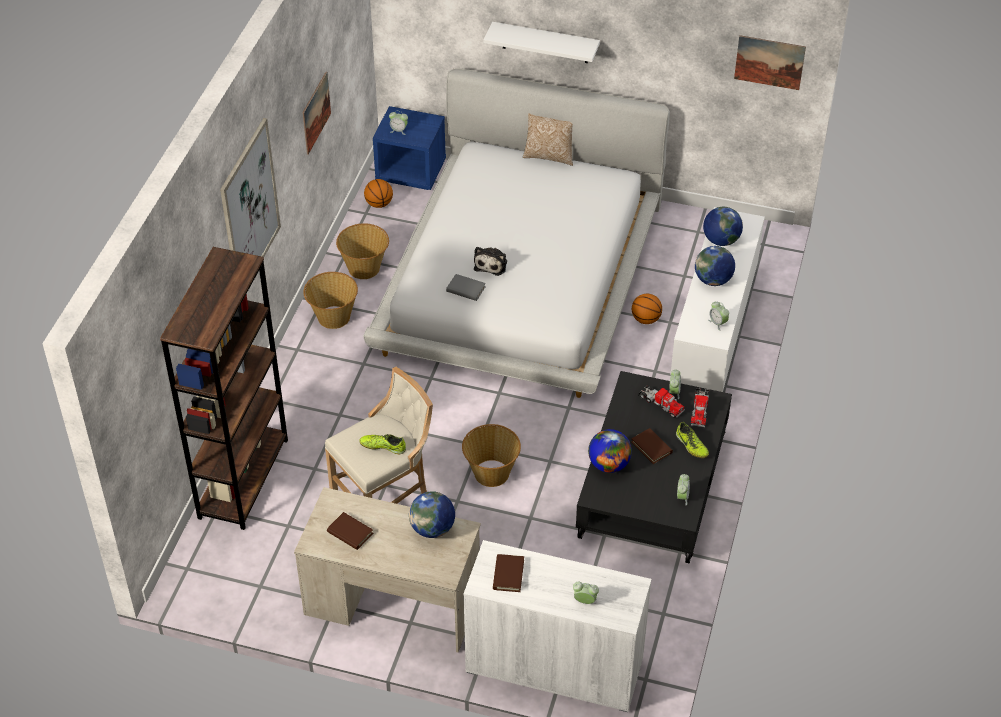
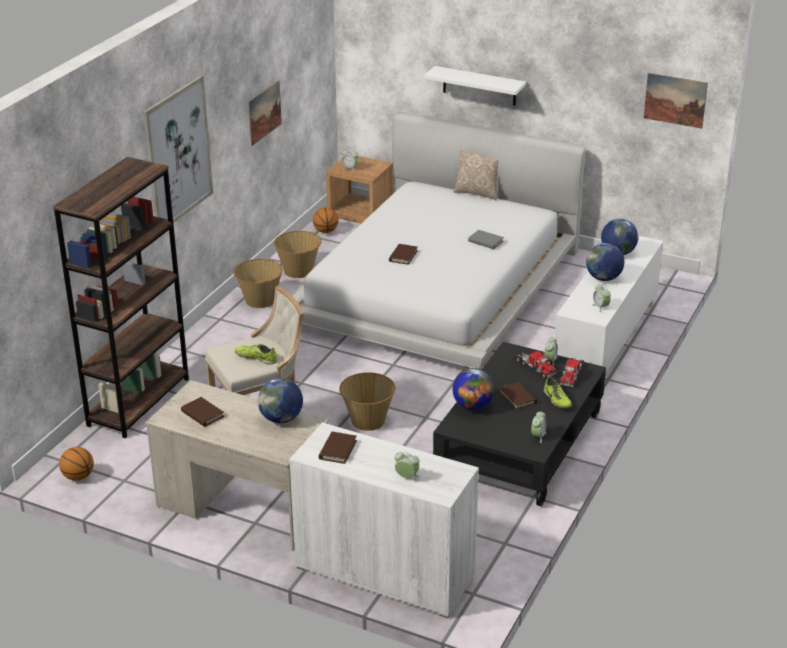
camera: 10 degrees right, 15 degrees down
(411, 171) = (361, 213): blue nightstand -> brown nightstand
(465, 289) = (374, 270): grey book -> grey book (485, 241)
(491, 264) = (403, 256): plush toy -> brown book
(645, 319) = (544, 326): basketball -> basketball (78, 476)

